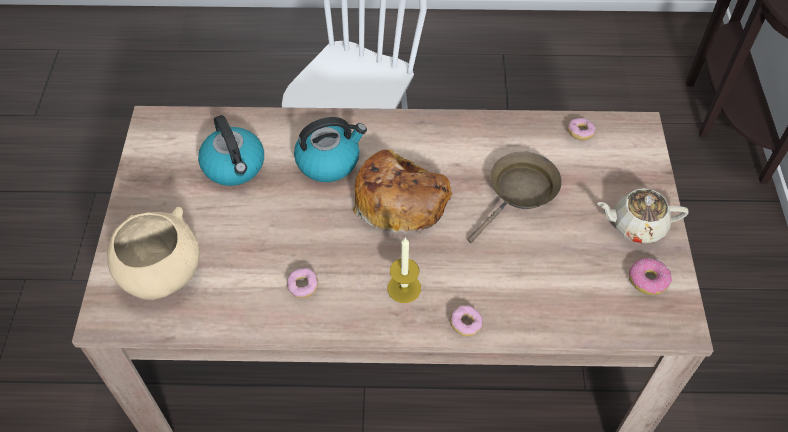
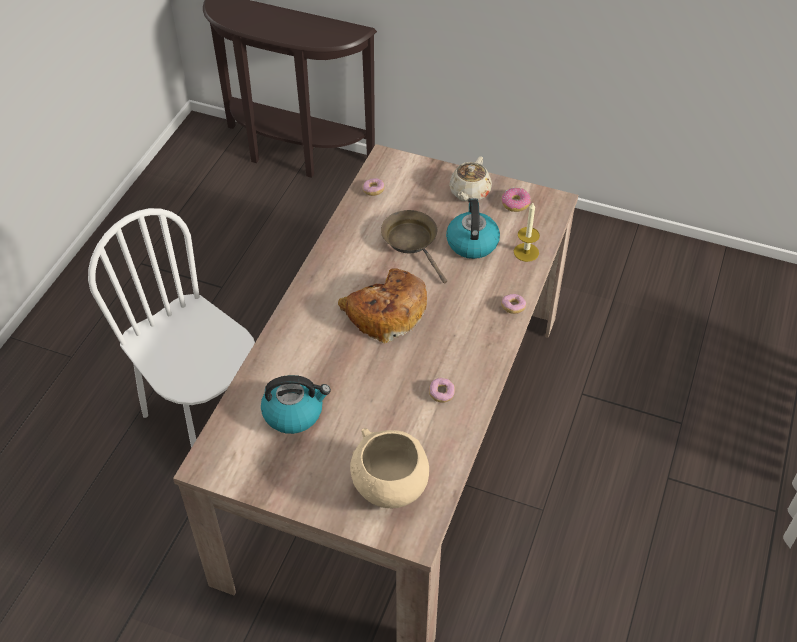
camera: 70 degrees left, 5 degrees down
(329, 161) = (322, 346): kettle -> kettle (472, 242)
(404, 288) = (468, 333): candle -> candle (526, 252)

